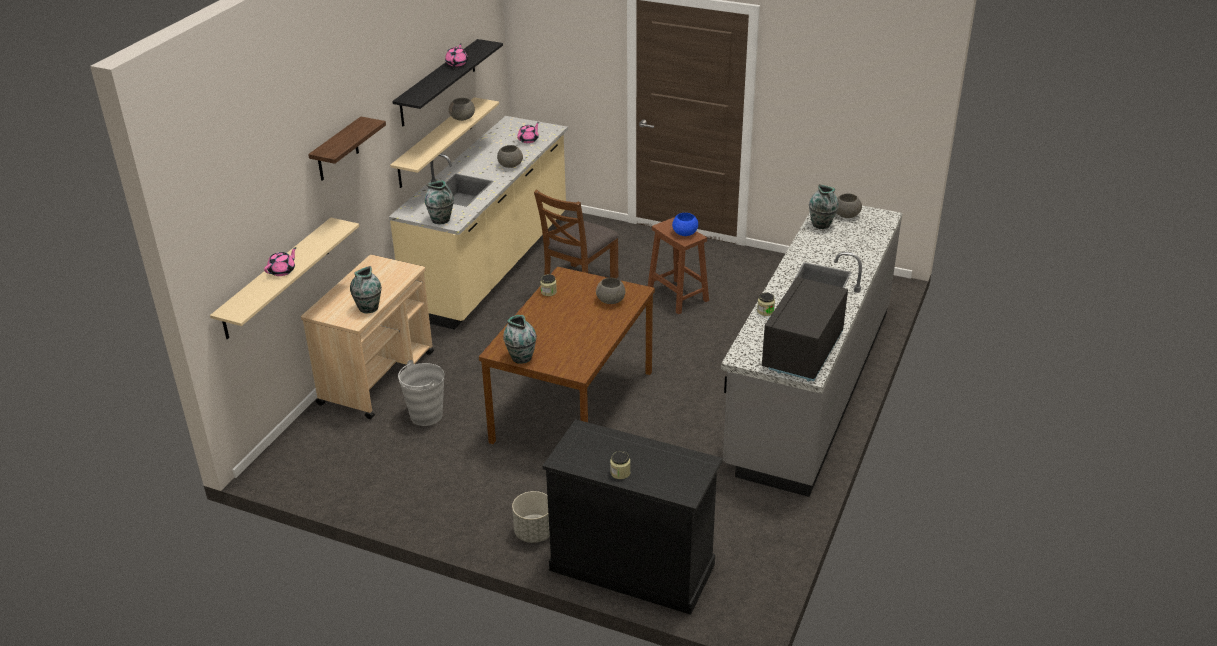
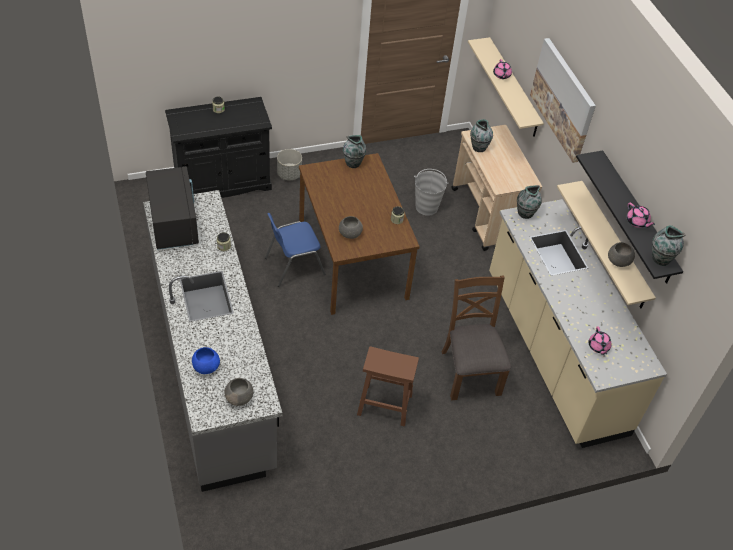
camera: 135 degrees right, 15 degrees up
(337, 150) = (563, 99): shelf -> picture
(510, 165) = (565, 302): grey bowl -> none
(643, 429) = (293, 266): none -> blue chair
(685, 233) = (384, 362): blue bowl -> blue bowl (206, 366)
(821, 225) = (251, 370): vase -> vase (660, 259)

